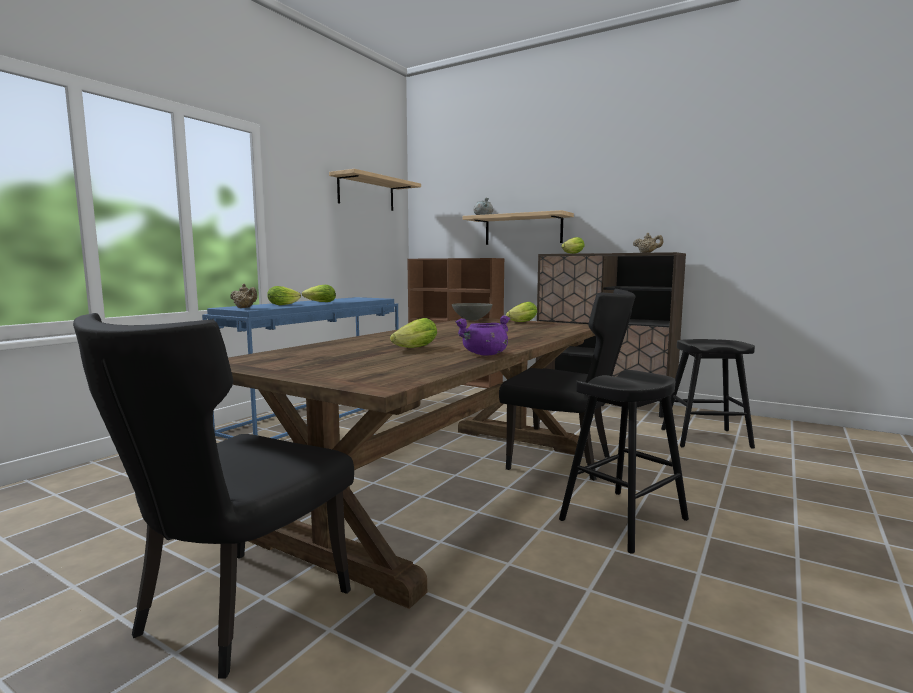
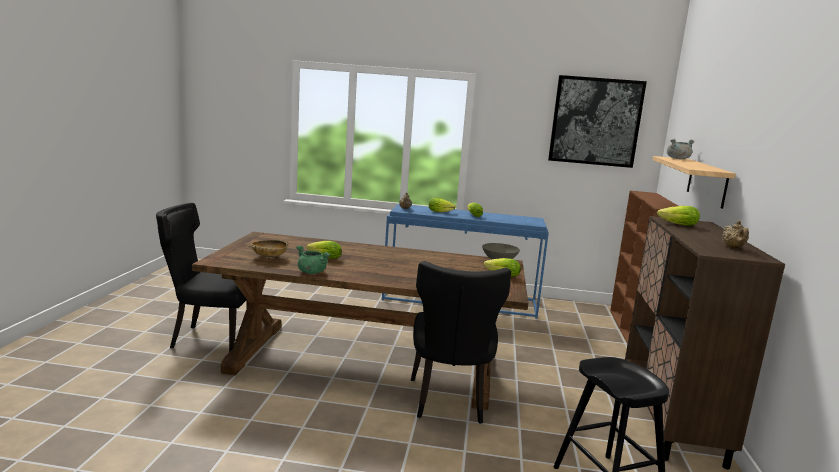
camera: 65 degrees right, 5 degrees up
(366, 193) = (595, 121): shelf -> picture
(389, 363) = (269, 257): none -> beige bowl
(484, 354) = (311, 272): purple cooking pot -> green cooking pot
(623, 519) = (350, 431): black stool -> none

